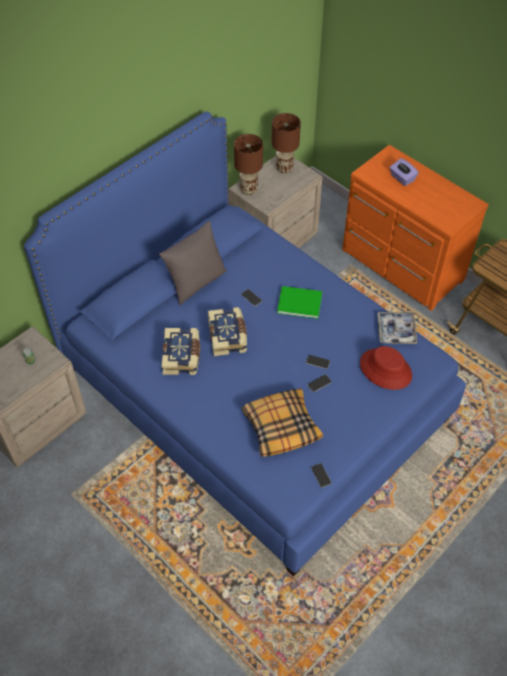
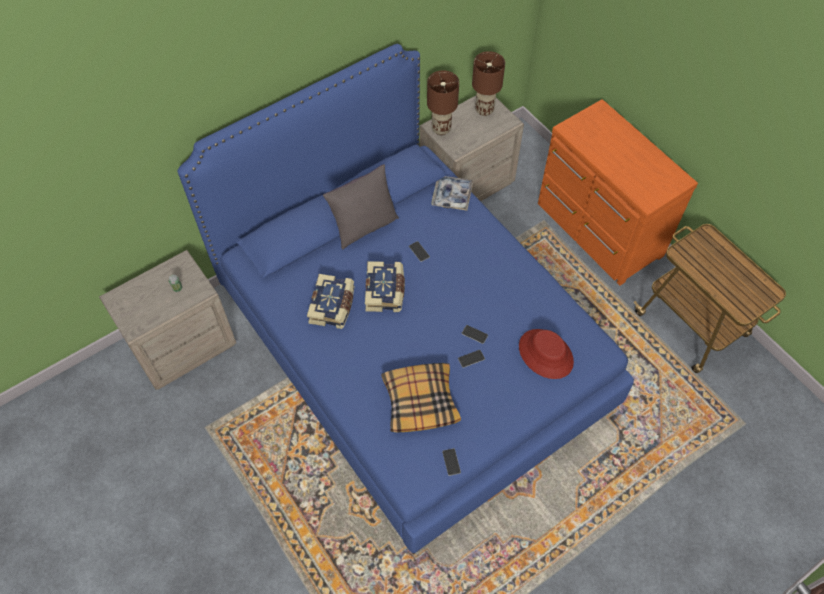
camera: 10 degrees right, 5 degrees up
(298, 302) = (468, 263): green book -> none
(396, 331) = (567, 312): tray -> tray (452, 196)
(402, 178) = (607, 140): purple tissue box -> none

